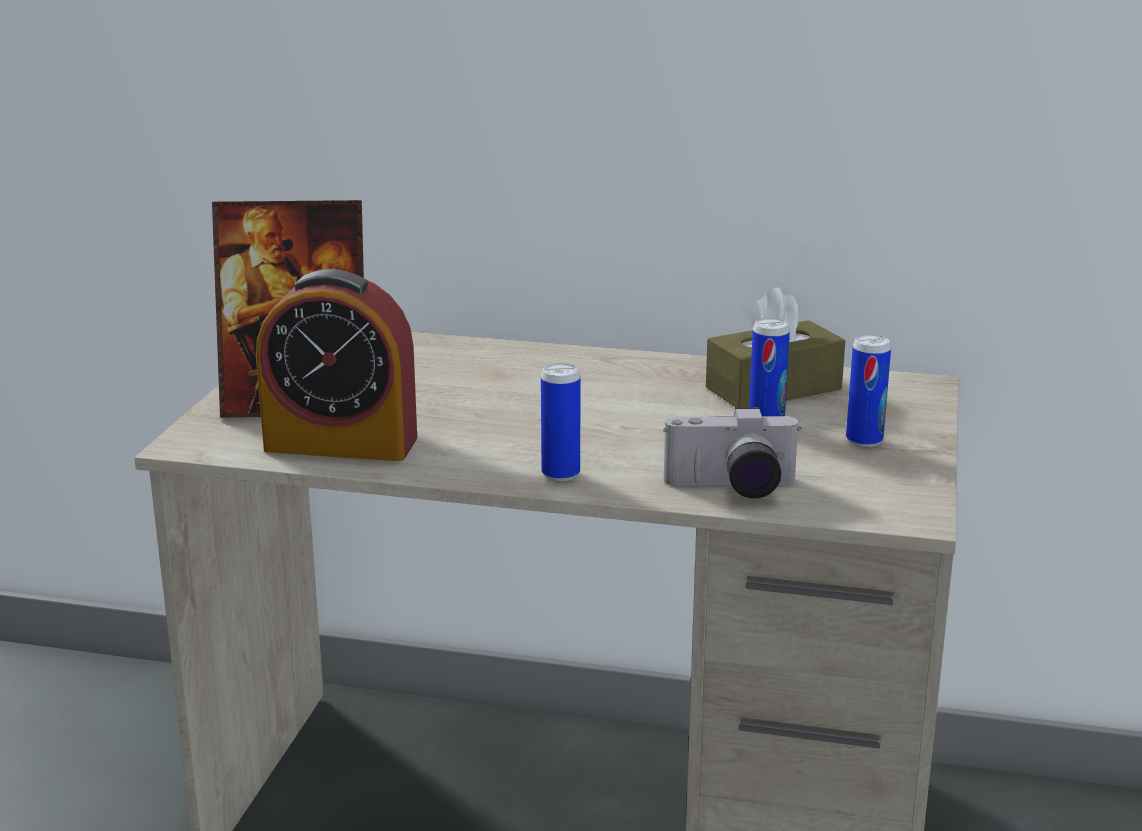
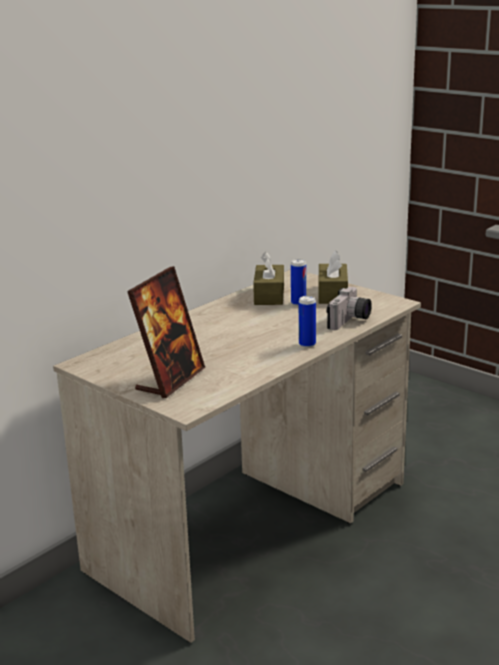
camera: 60 degrees left, 0 degrees up
(341, 443) = (227, 378): alarm clock -> none
(864, 440) = (332, 294): can -> brown tissue box

